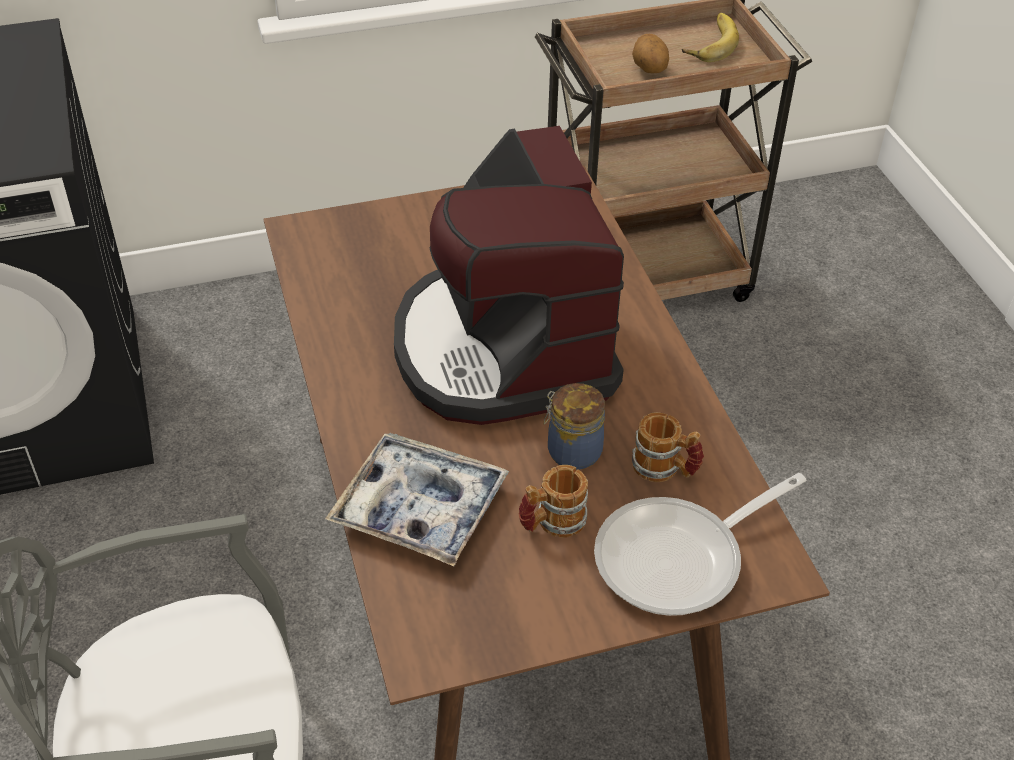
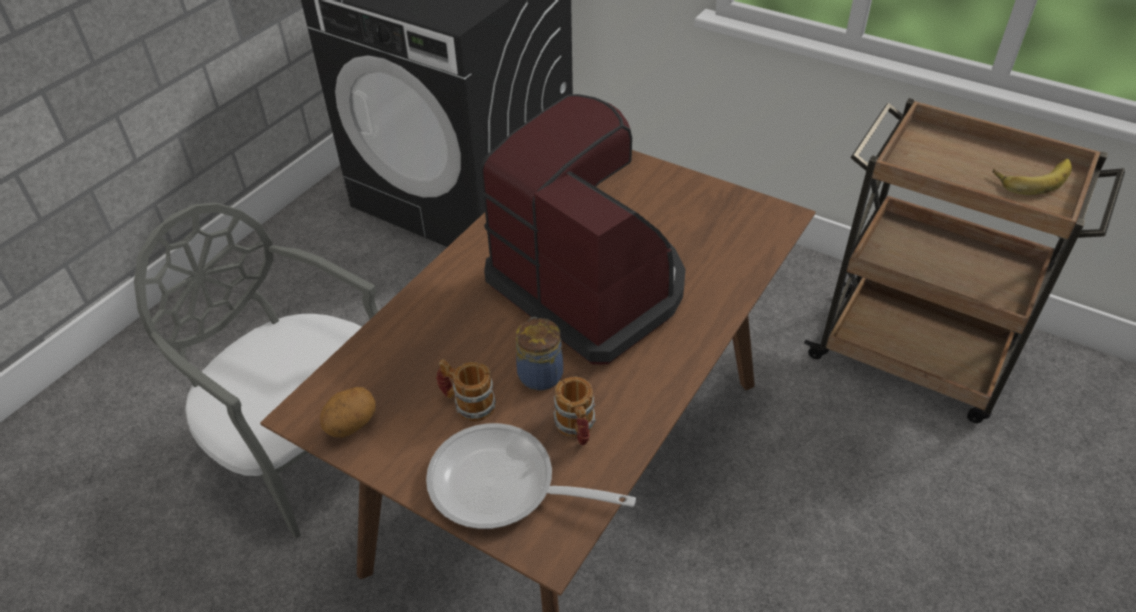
camera: 50 degrees right, 0 degrees up
(420, 508) = (417, 338): tray -> none
(503, 349) = (591, 287): coffee machine -> coffee machine turned 105 degrees clockwise
(648, 70) = (947, 171): potato -> potato (351, 425)

